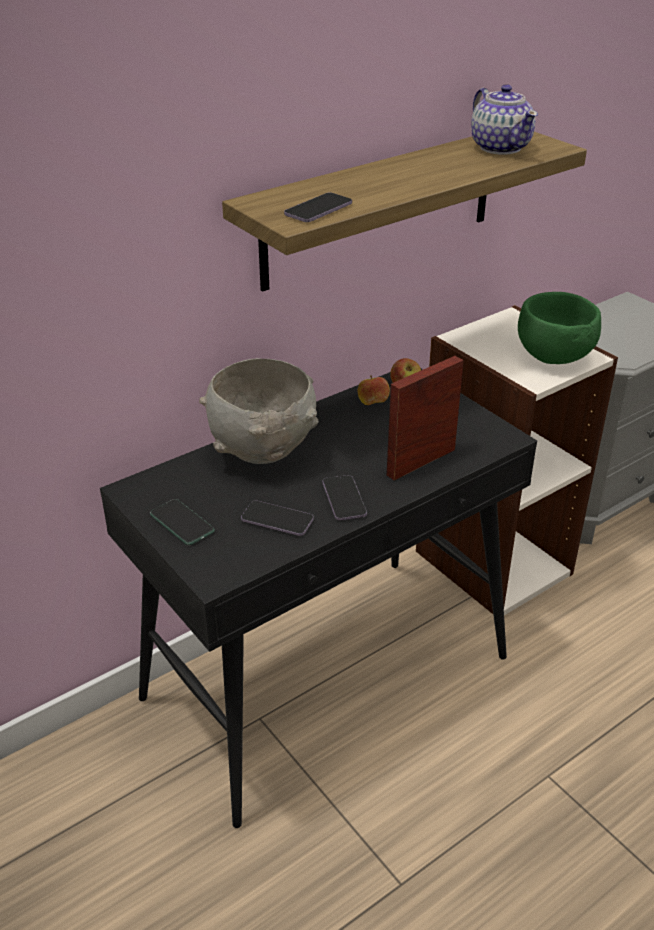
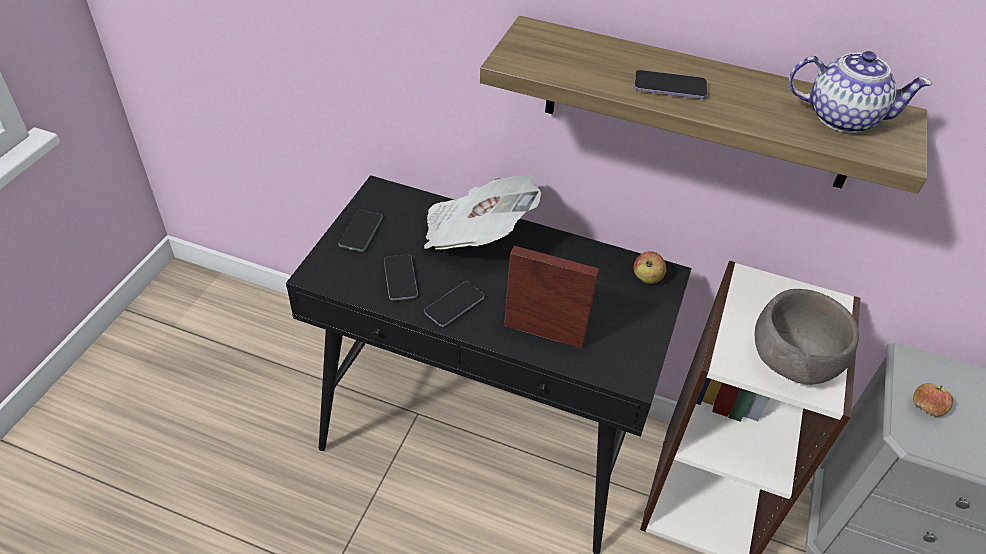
camera: 55 degrees right, 10 degrees up
(263, 453) = (476, 235): grey bowl -> newspaper
(318, 210) = (550, 64): phone -> phone (669, 87)
(373, 403) = (601, 268): apple -> apple (925, 408)
(500, 147) = (841, 117): teapot -> teapot turned 105 degrees counterclockwise
(553, 357) = (790, 362): green bowl -> brown bowl

